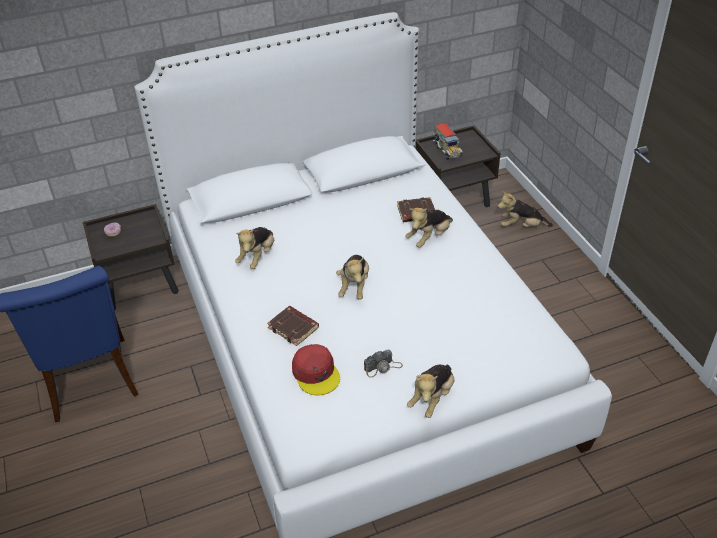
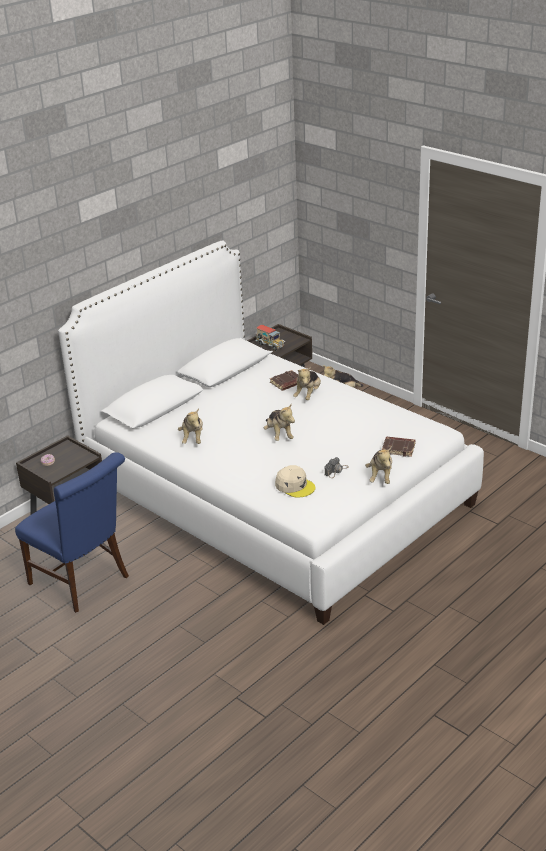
camera: 25 degrees left, 10 degrees down
(294, 328) = (257, 468): brown book -> brown book (399, 448)
(316, 373) = (295, 486): red cap -> beige cap

